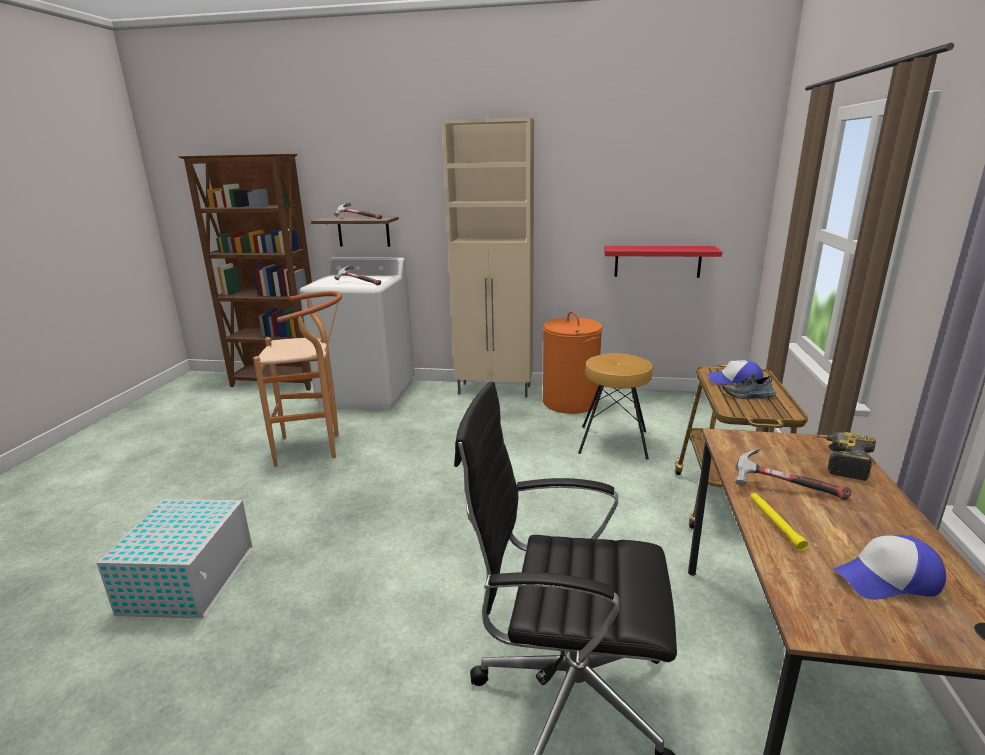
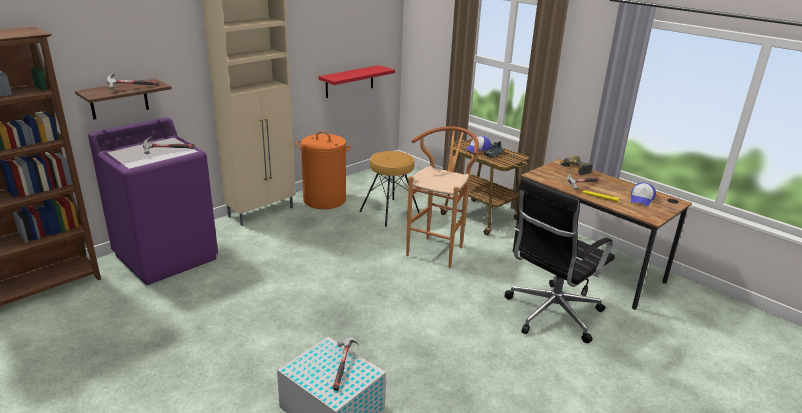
camera: 55 degrees left, 5 degrees up
(185, 532) = (343, 367): none -> hammer
(316, 448) = (223, 308): brown stool -> brown stool (438, 249)
(368, 393) = (166, 256): white washing machine -> purple washing machine

